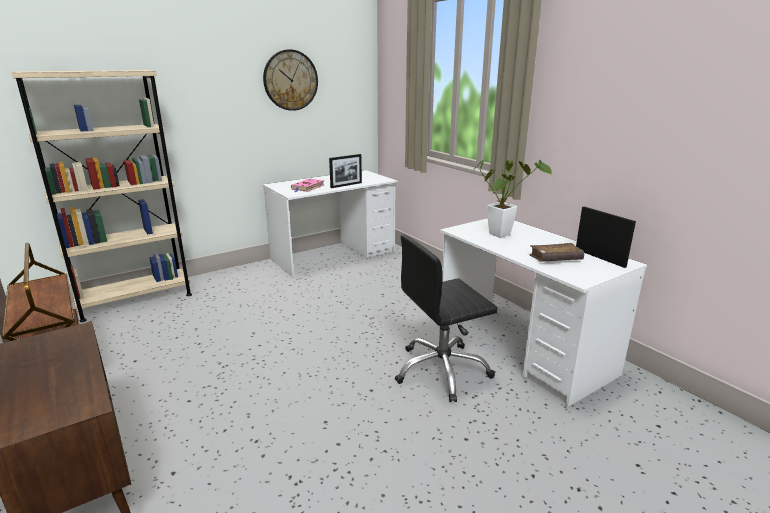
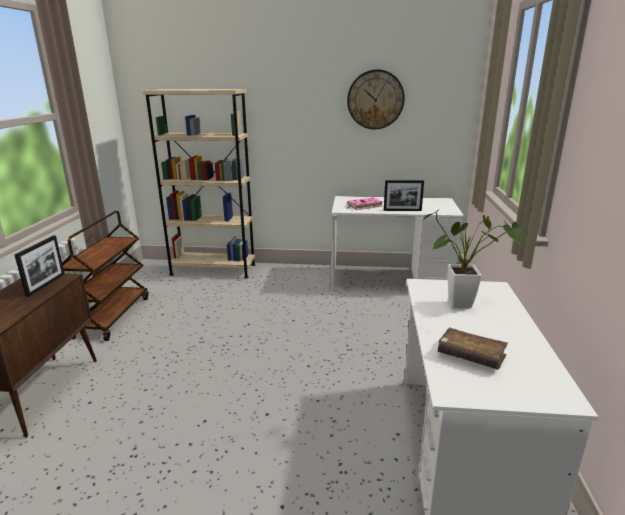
camera: 40 degrees right, 0 degrees up
(442, 370) = (346, 430): black office chair -> none
(599, 257) = (537, 377): picture frame -> picture frame (46, 284)

